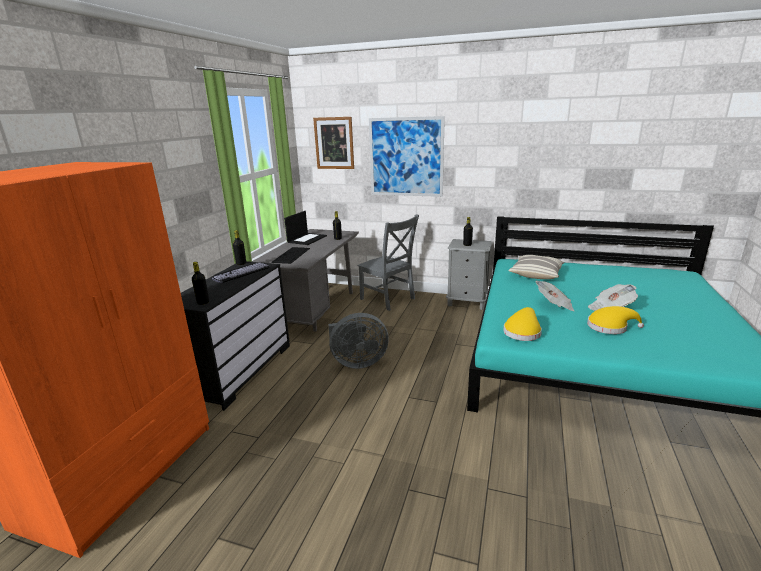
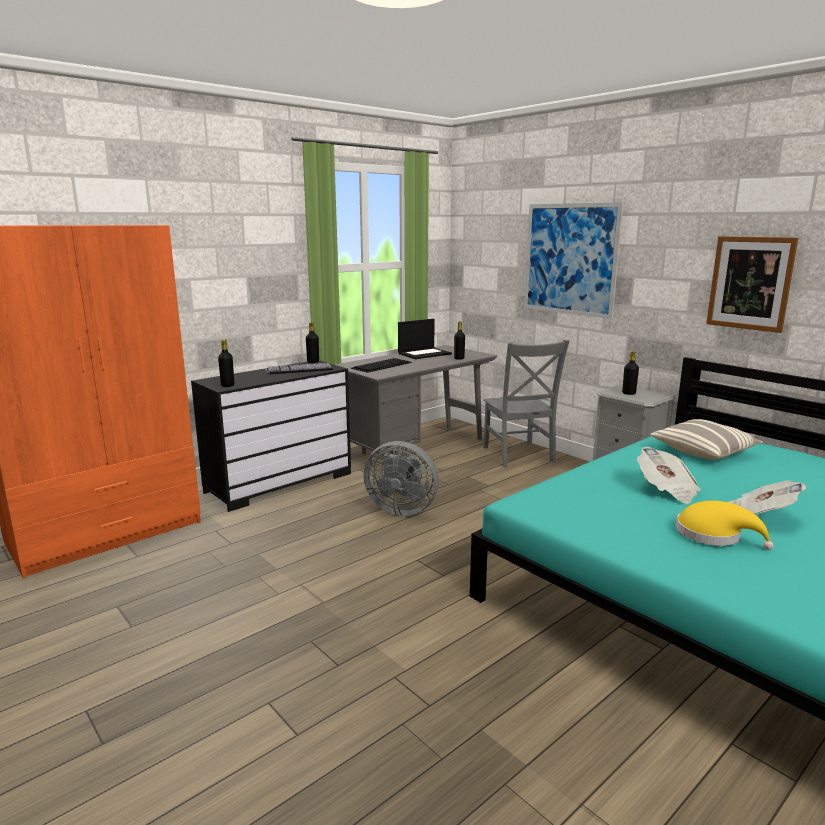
camera: 30 degrees right, 5 degrees down
(334, 143) = (489, 236): picture -> picture (750, 283)
(522, 331) = (565, 505): yellow hat -> none

